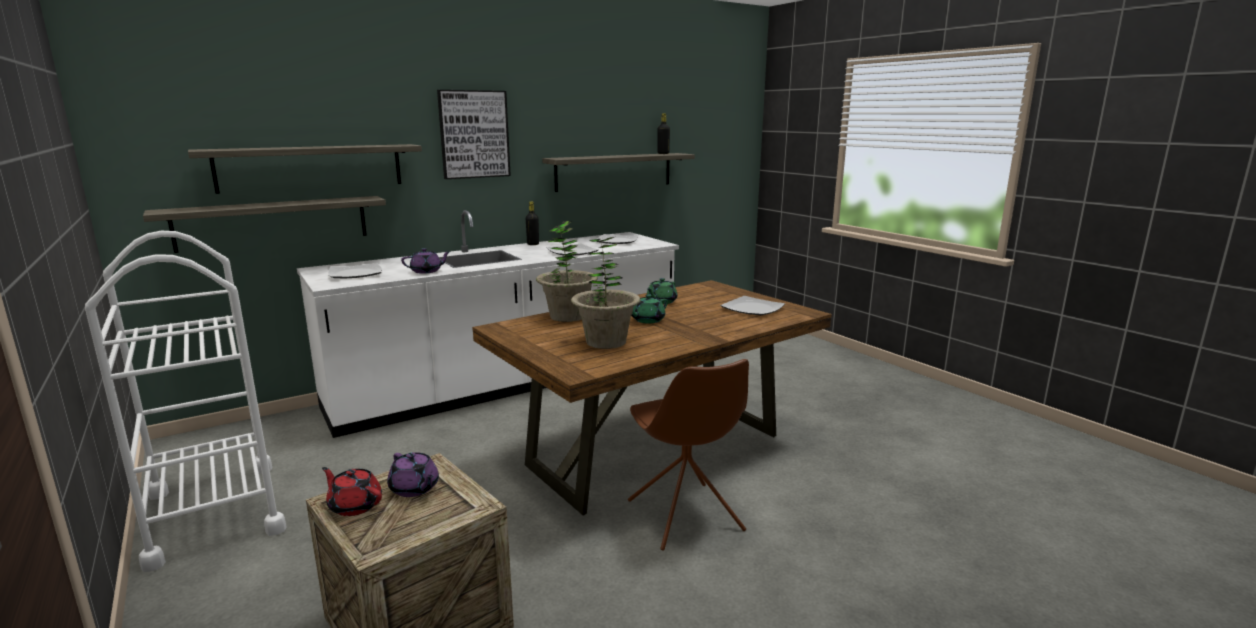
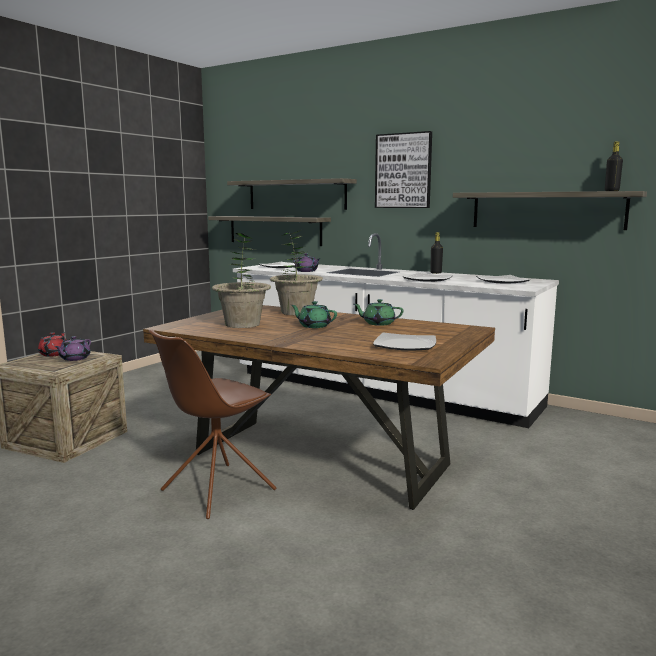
camera: 65 degrees right, 5 degrees down
(214, 512) = (152, 376): white cart -> none

